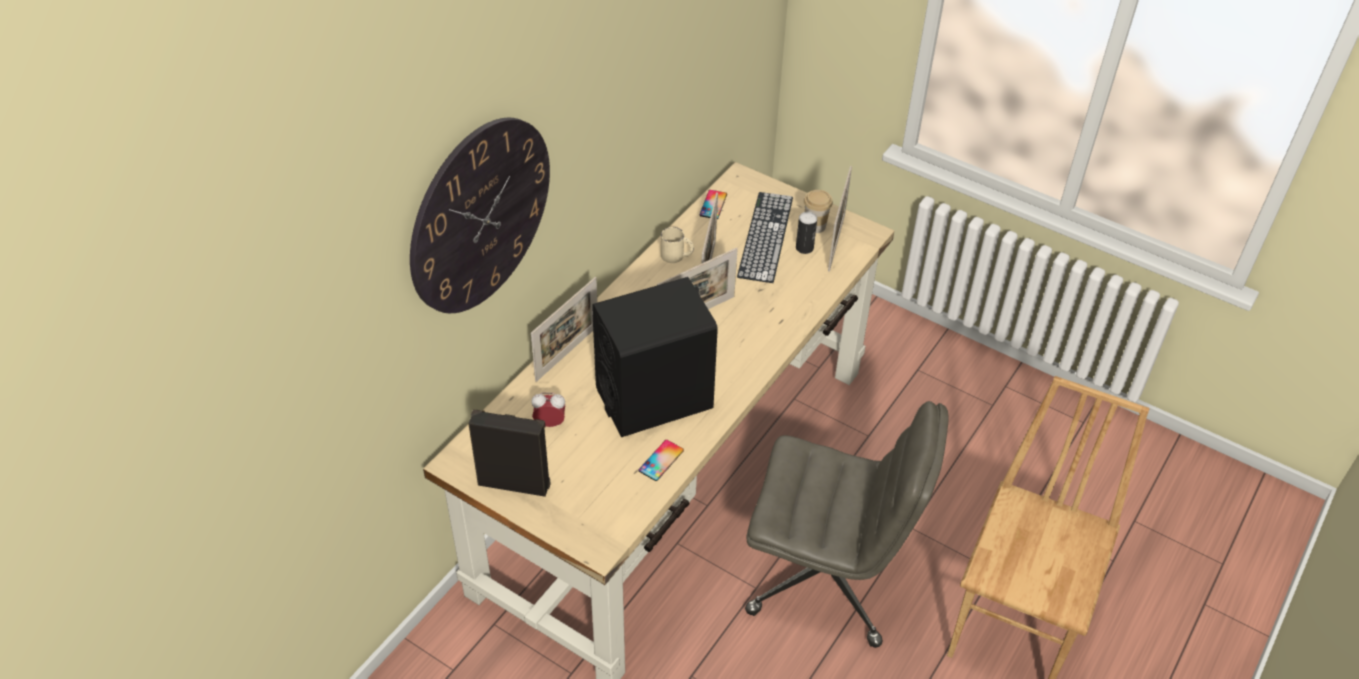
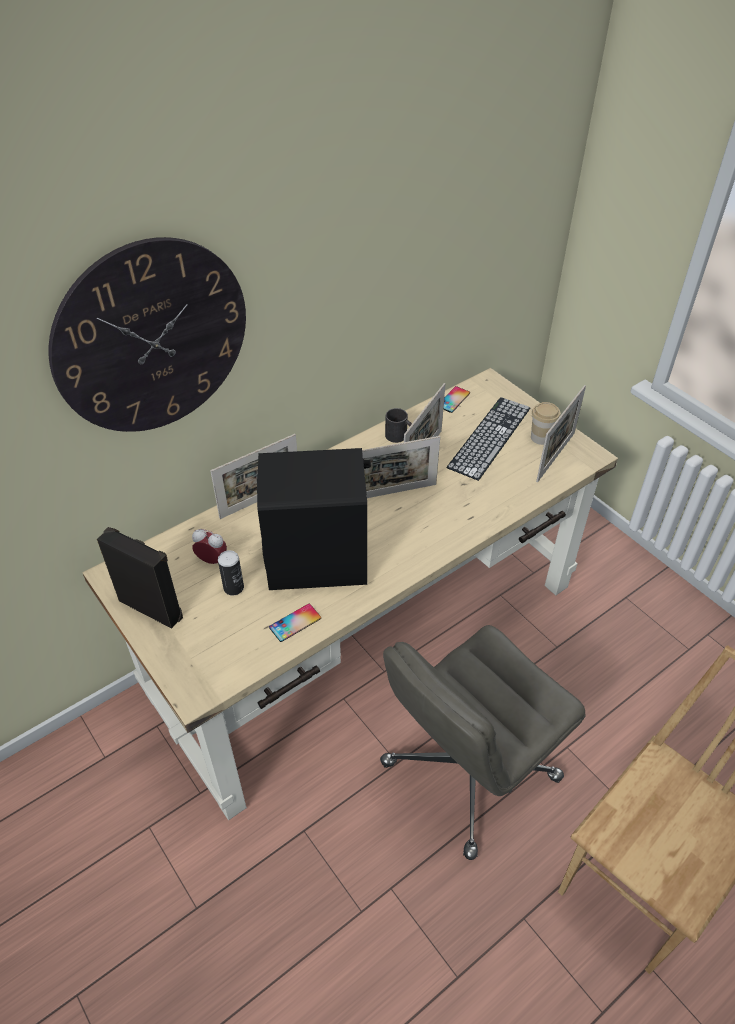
camera: 20 degrees right, 0 degrees up
(677, 256) = (400, 437): beige mug -> black mug
(804, 248) = (522, 455): can -> can (233, 587)
(828, 577) = (469, 772): grey office chair -> grey office chair turned 105 degrees clockwise

